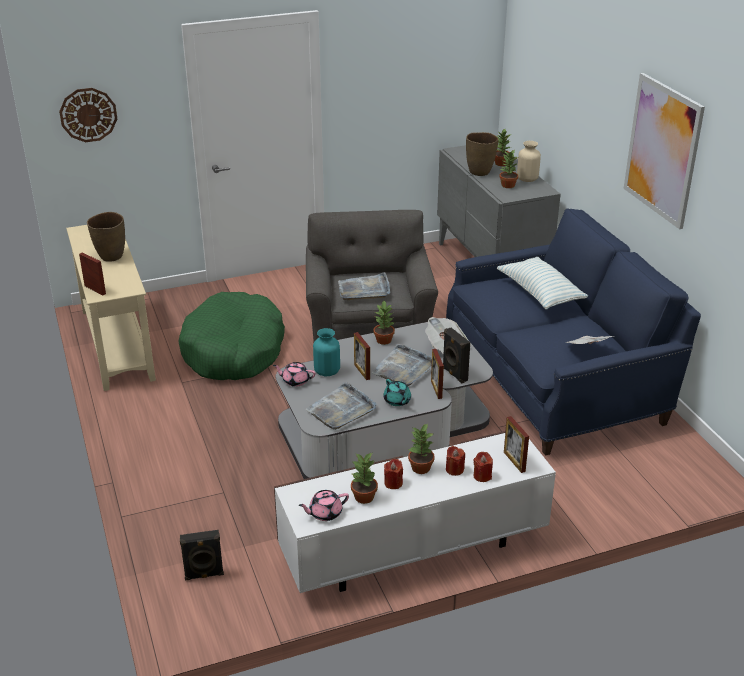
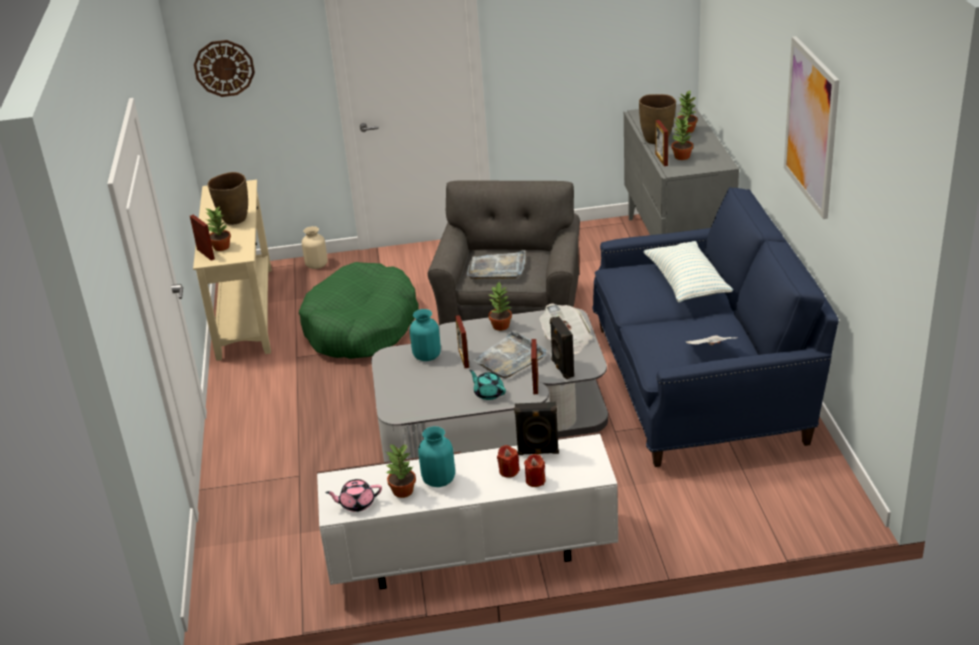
camera: 15 degrees right, 0 degrees up
(204, 575) = (251, 558): black speaker -> black speaker (538, 452)
(295, 381) = (390, 363): pink teapot -> none
(341, 409) = (426, 398): grey tray -> none
(393, 483) = (439, 479): red candle -> turquoise vase
(397, 401) = (488, 393): turquoise teapot -> turquoise teapot turned 150 degrees clockwise
(420, 468) = (473, 466): potted plant -> potted plant (221, 247)
(514, 462) = (576, 468): picture frame -> picture frame (661, 159)
(527, 179) = (708, 150): beige vase -> beige vase (316, 265)

